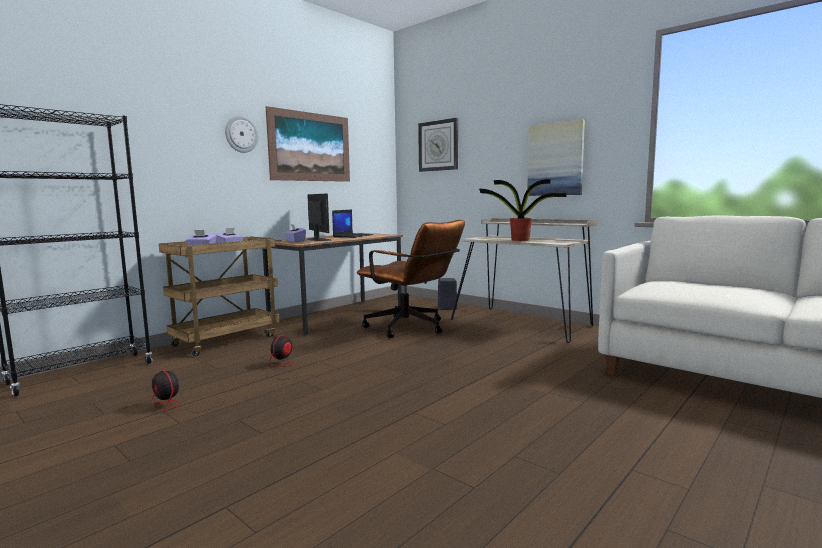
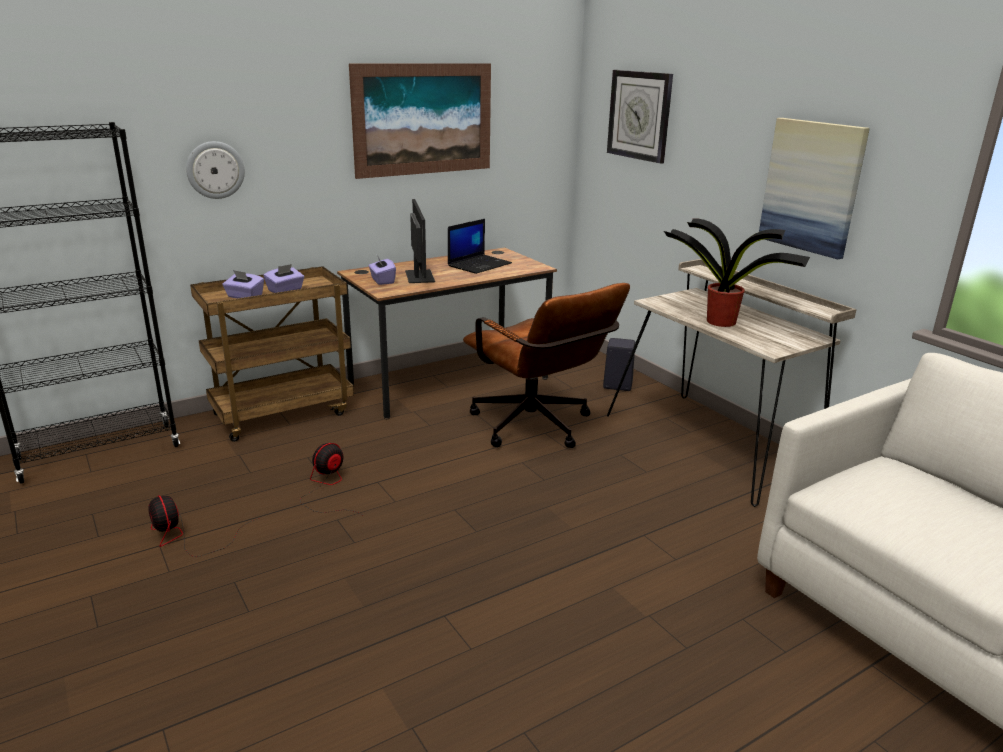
camera: 15 degrees right, 15 degrees up
(241, 134) = (309, 113): wall clock -> wall clock (215, 170)

